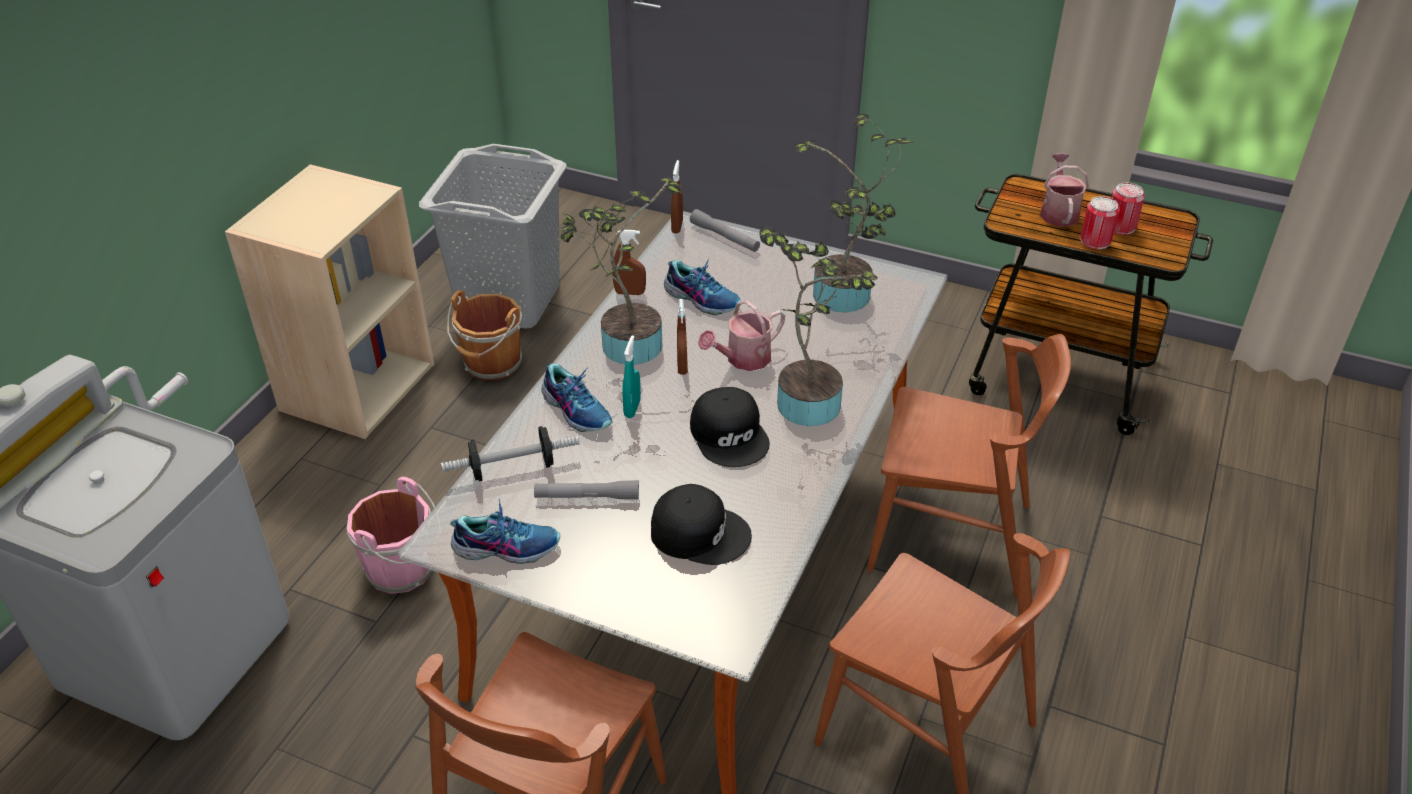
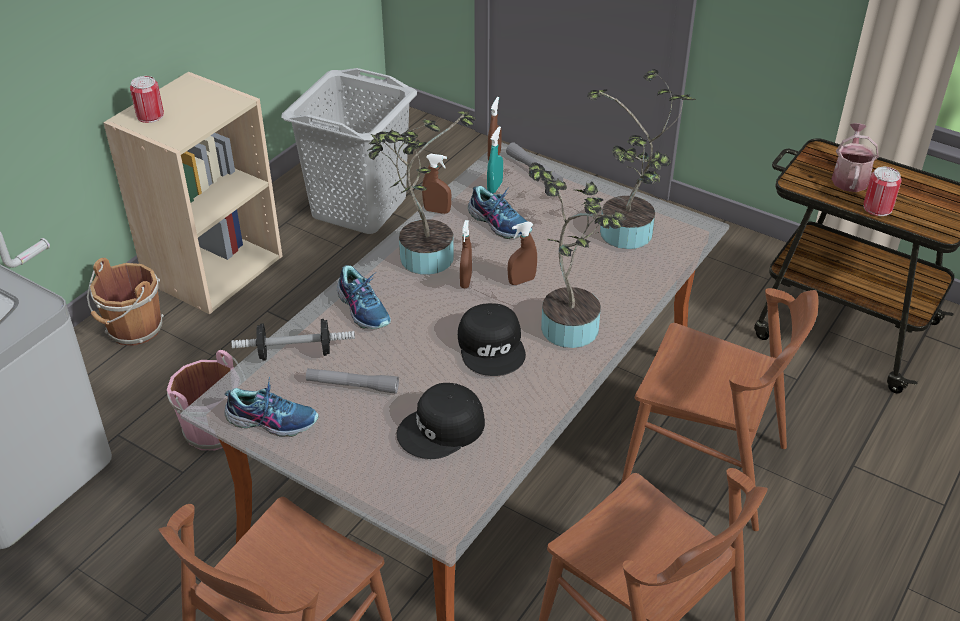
camera: 10 degrees right, 0 degrees up
(492, 364) = (331, 262): brown bucket -> brown bucket (133, 329)
(632, 408) = (412, 313): turquoise spray bottle -> turquoise spray bottle (495, 187)
(700, 532) = (442, 429): black cap -> black cap turned 120 degrees clockwise
(743, 359) = (521, 281): watering can -> brown spray bottle
(1120, 226) = (906, 197): can -> can (150, 115)

